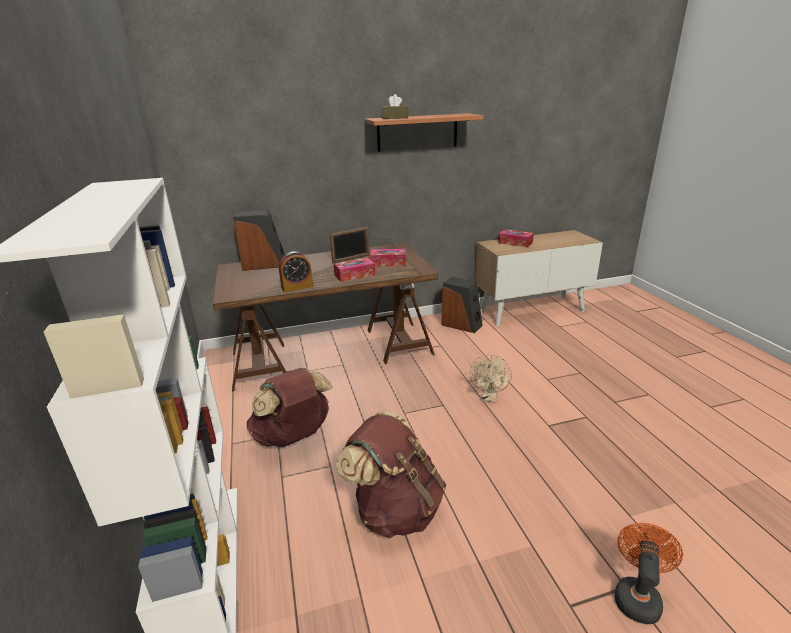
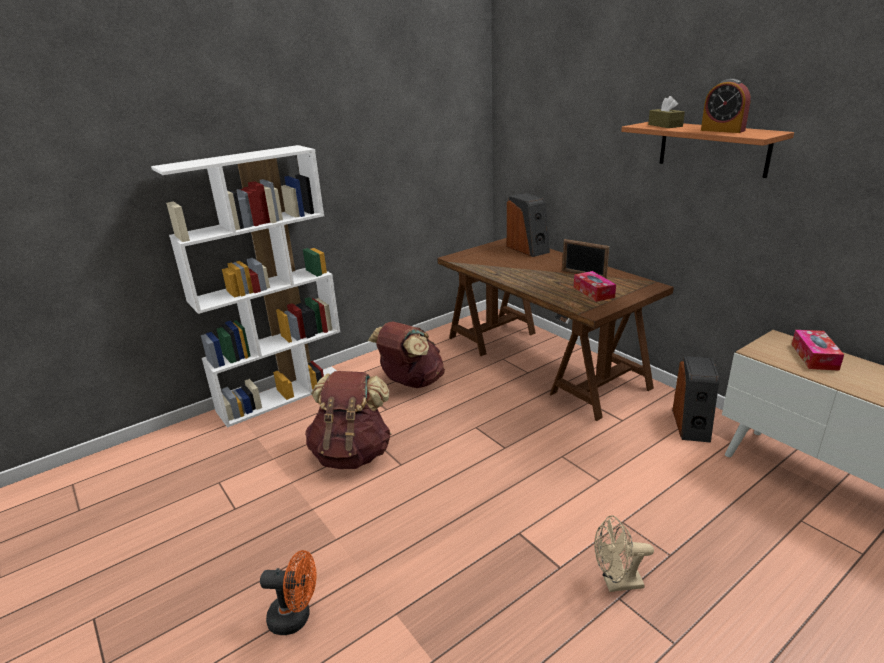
camera: 70 degrees right, 0 degrees up
(297, 287) = (491, 273): alarm clock -> alarm clock (722, 130)
(355, 275) = (543, 286): tissue box -> none
(489, 397) = (541, 477): beige fan -> beige fan (616, 583)

